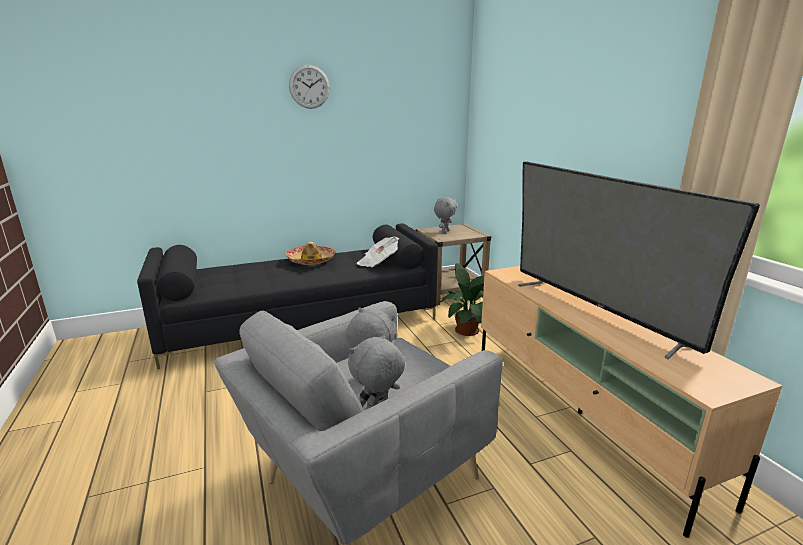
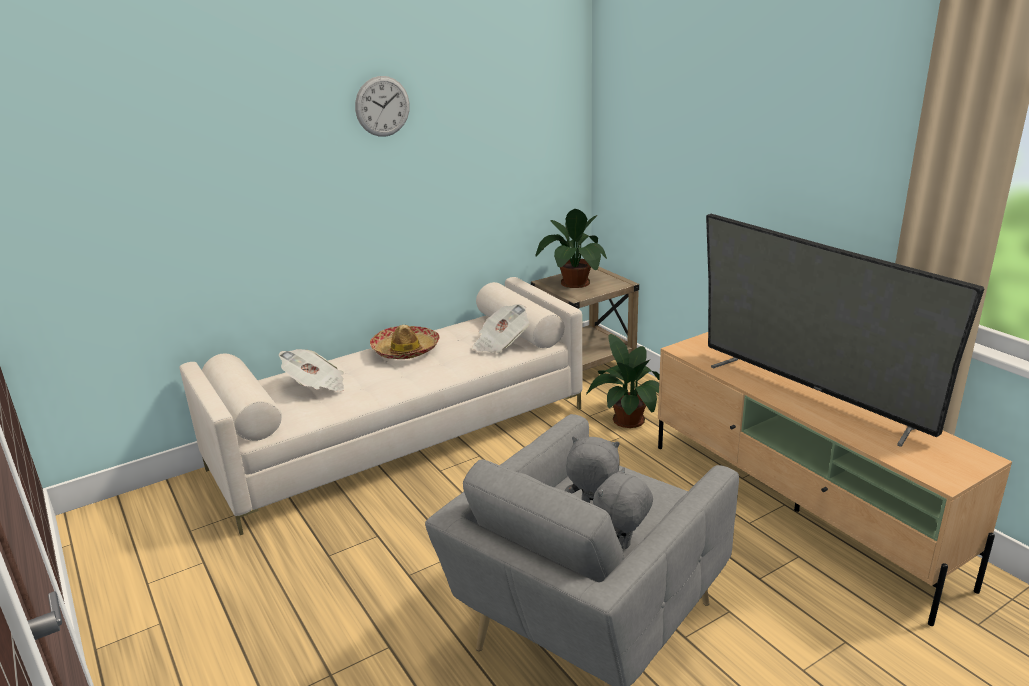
camera: 10 degrees left, 5 degrees up
(237, 273) = (316, 385): none -> newspaper
(303, 322) = (403, 437): black sofa -> beige sofa
(444, 232) = (574, 283): grey plush toy -> potted plant

